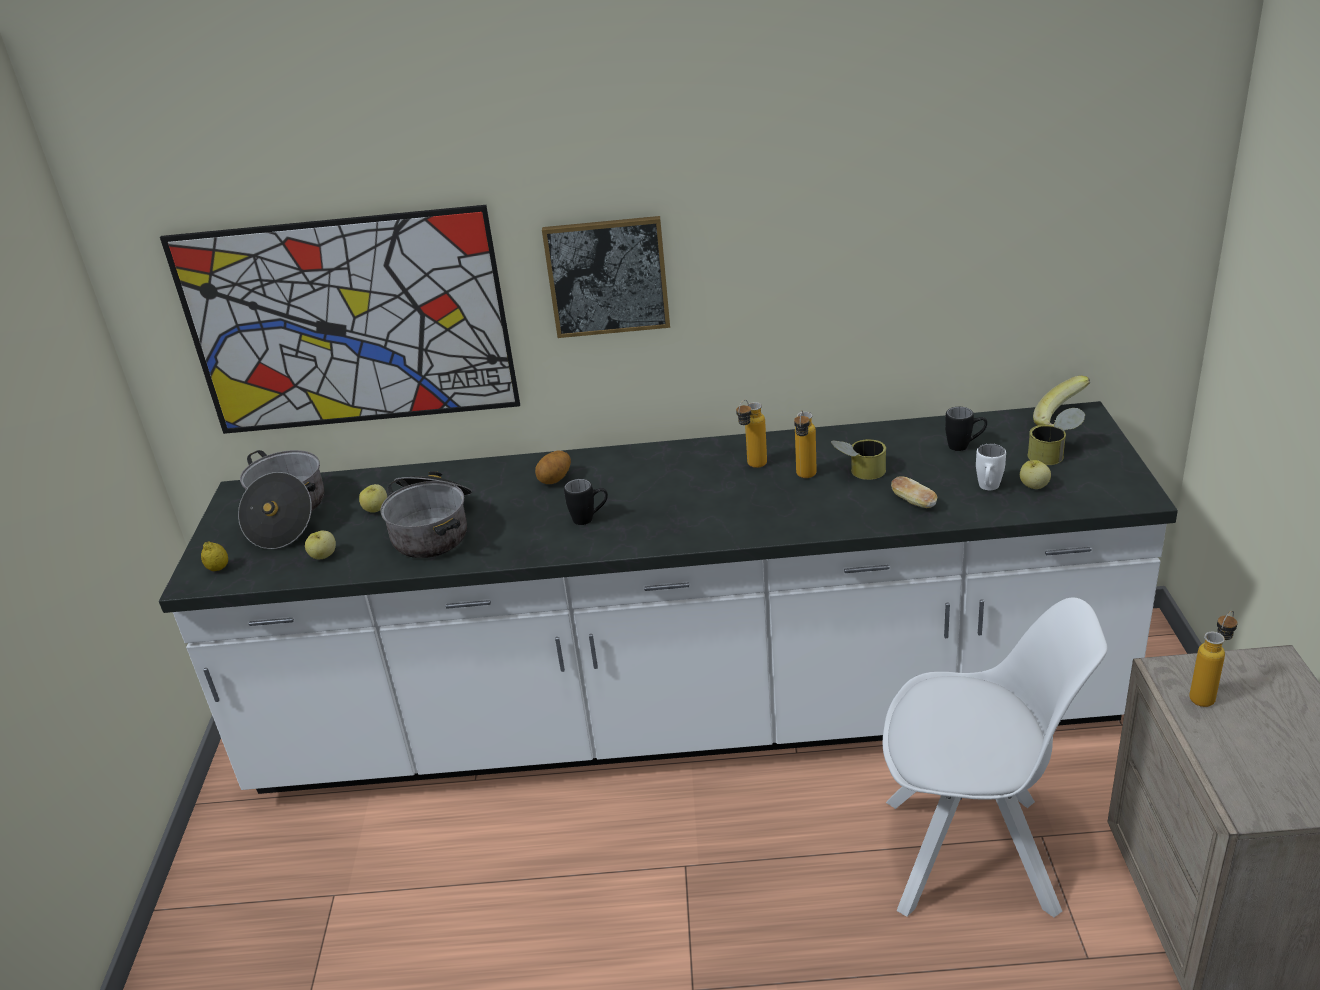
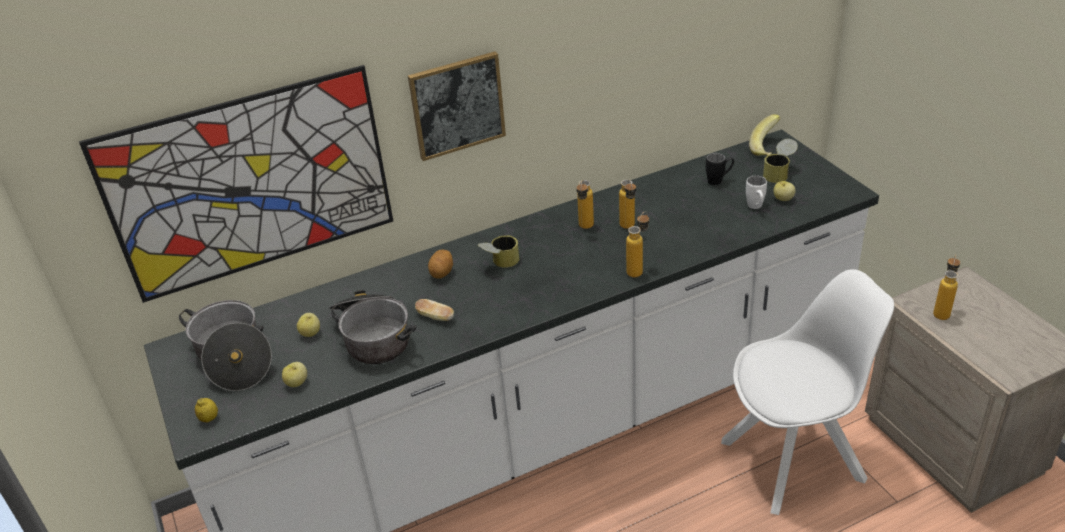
camera: 25 degrees left, 5 degrees up
(589, 519) = (494, 297): black mug -> none
(779, 528) = (638, 269): none -> bottle
(858, 473) = (662, 216): can -> can (500, 263)
(913, 502) = (715, 228): bread -> bread (435, 317)

